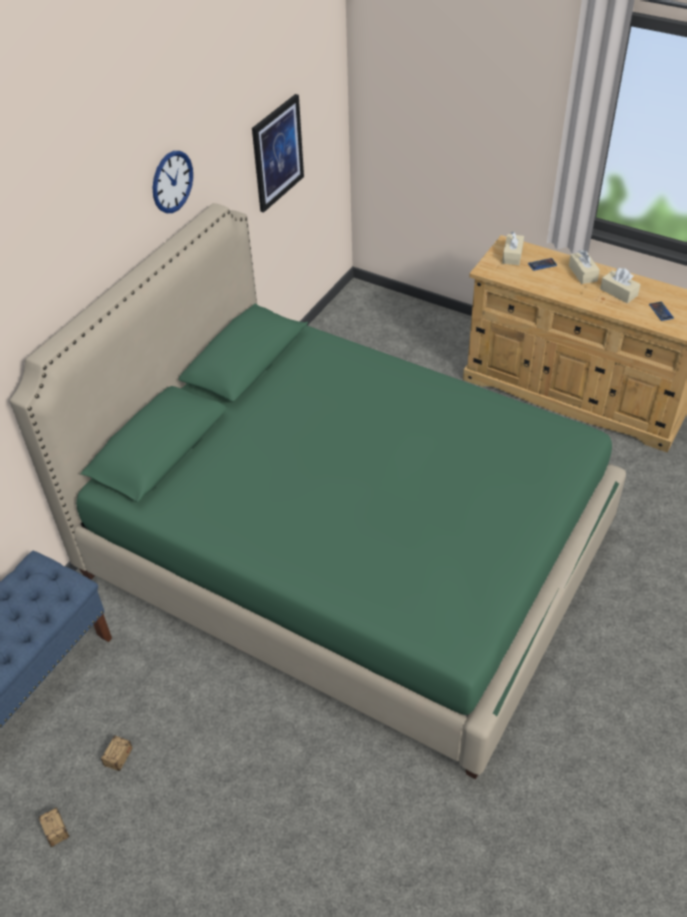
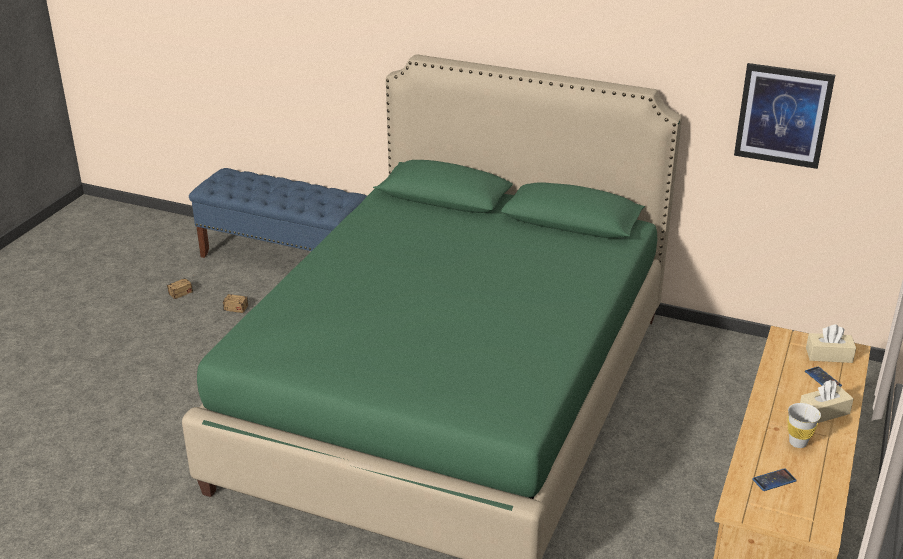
camera: 80 degrees right, 15 degrees down
(172, 182) = (618, 38): wall clock -> none
(618, 292) = (798, 443): beige tissue box -> white cup

